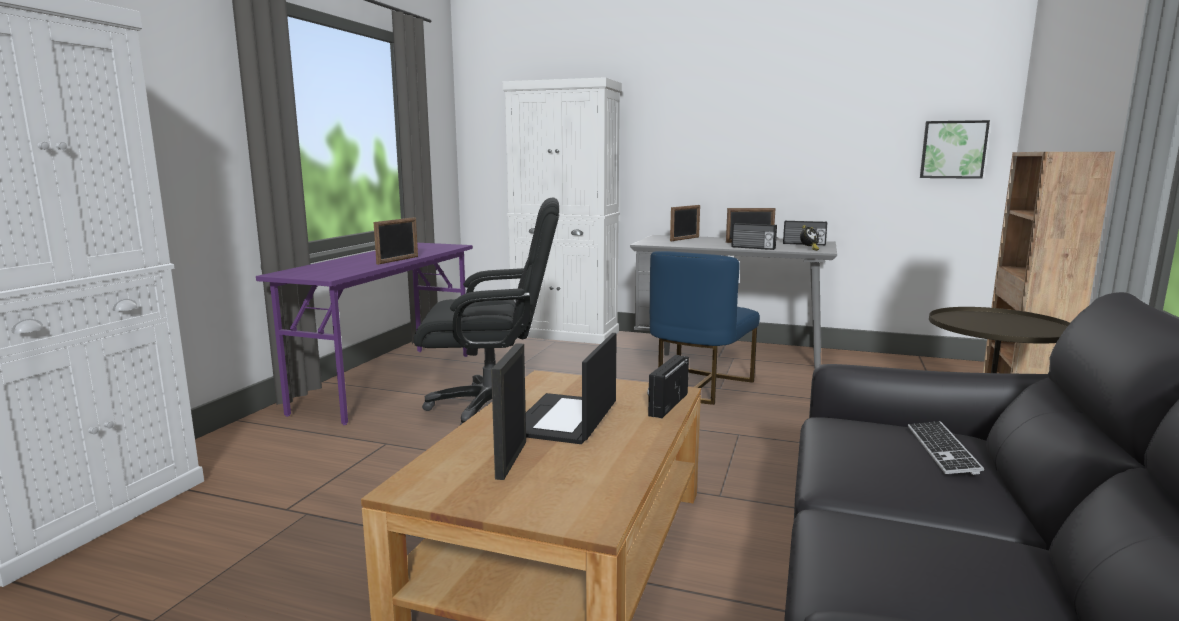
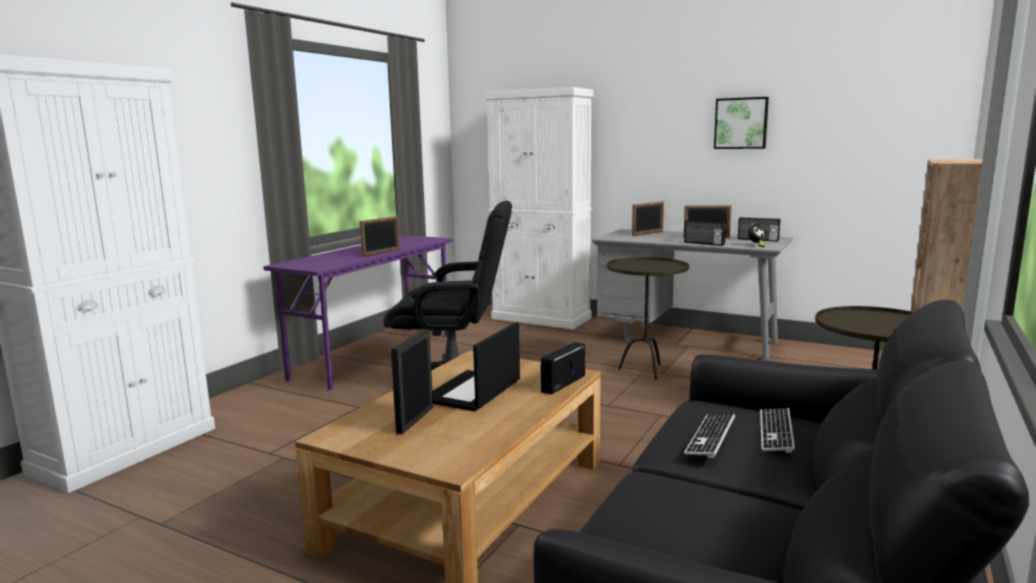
camera: 10 degrees right, 0 degrees up
(700, 386) = (644, 371): blue chair -> brown side table
(876, 460) = (710, 436): none -> keyboard
(953, 149) = (908, 149): picture -> picture (741, 123)

